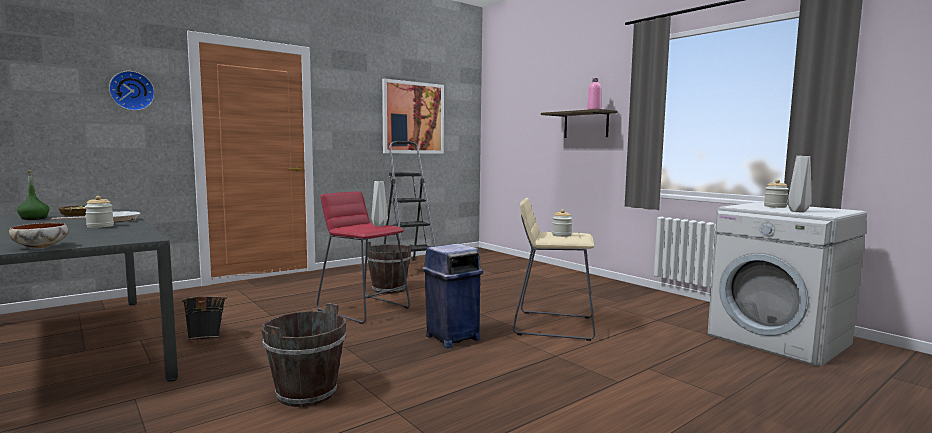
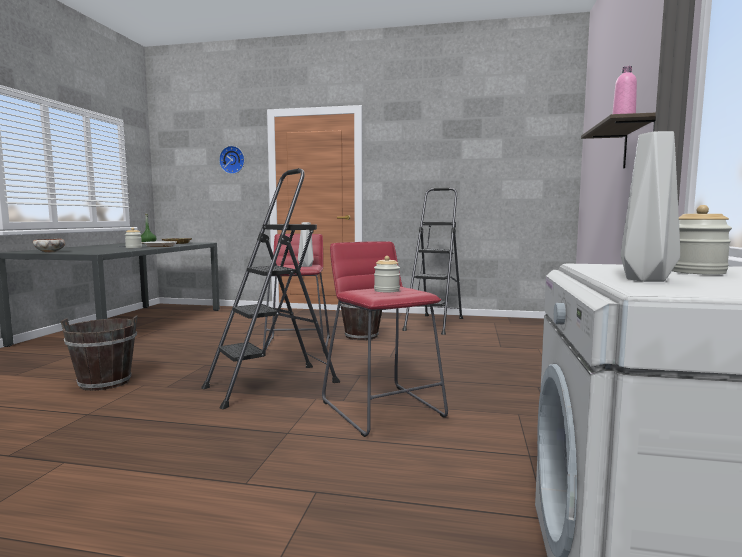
camera: 50 degrees right, 0 degrees up
(206, 339) = (177, 337): black bucket -> none
(413, 118) = (476, 162): picture -> none
(451, 338) = (273, 384): blue trash can -> step ladder
(554, 325) = (383, 409): beige stool -> red stool

